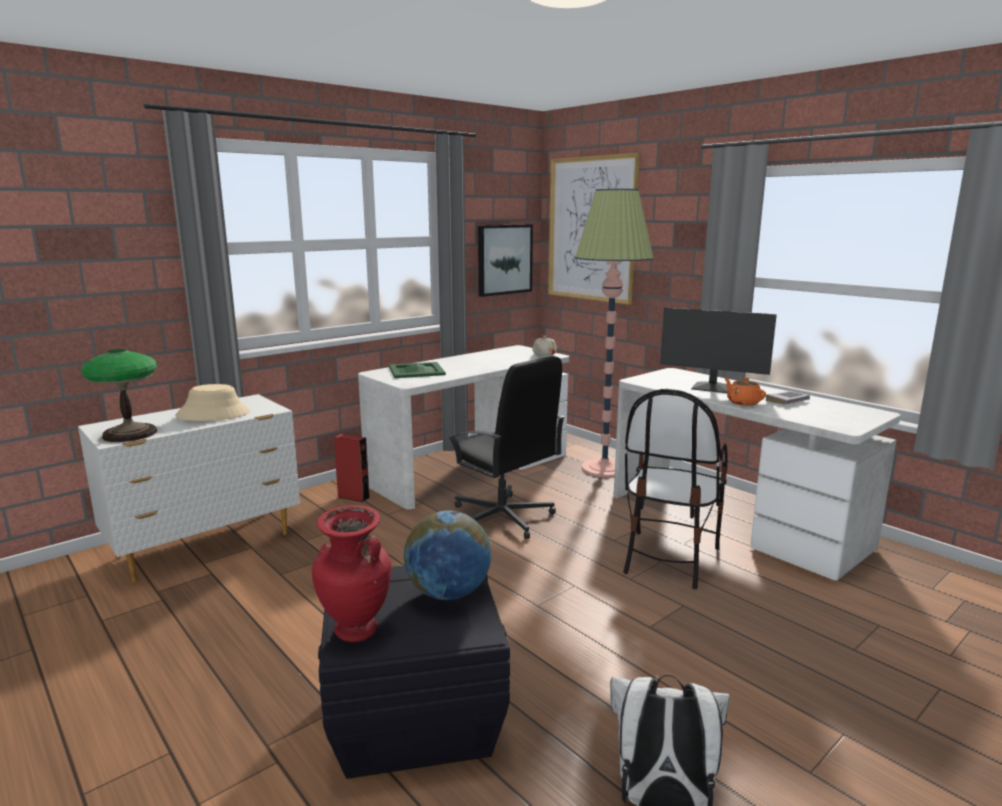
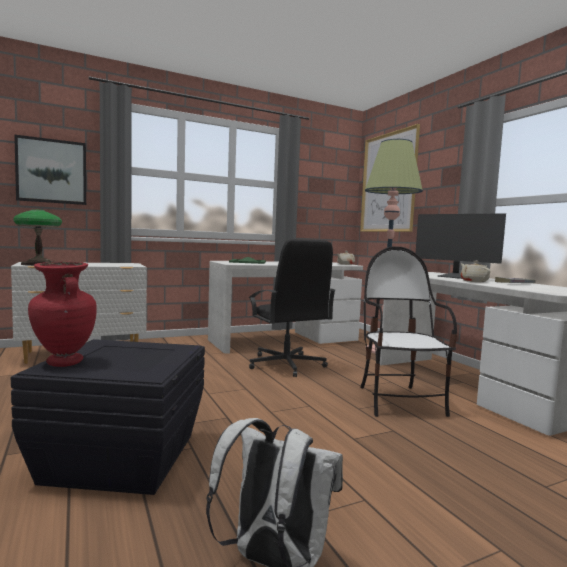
camera: 15 degrees right, 10 degrees down
(213, 414) = (99, 264): beige hat -> none
(353, 497) = (195, 344): red speaker -> none
(448, 593) = (156, 356): globe -> none
(504, 259) = (329, 205): picture -> picture (52, 171)
(668, 558) = (399, 401): chair -> chair turned 135 degrees clockwise
(743, 402) = (473, 281): orange teapot -> beige teapot

